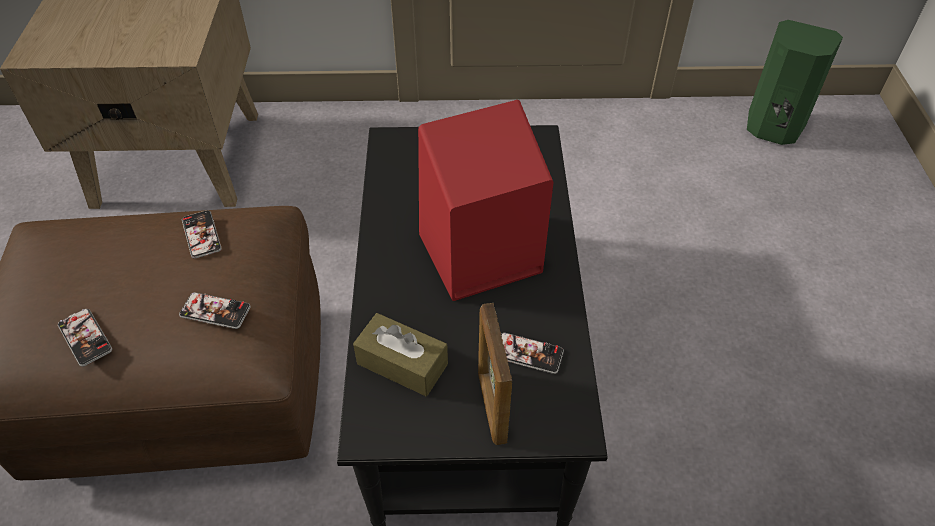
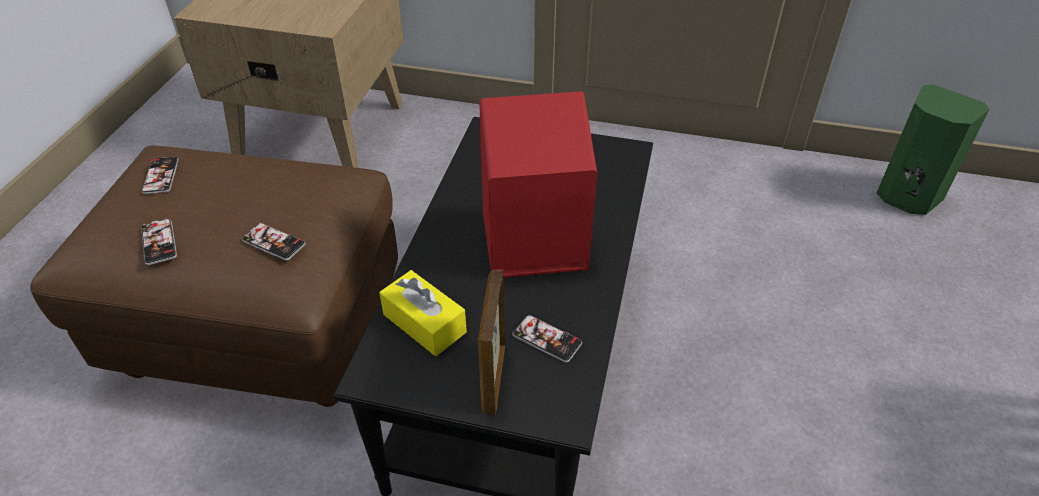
camera: 15 degrees right, 5 degrees down
(201, 235) = (288, 178): phone -> phone (161, 176)
(402, 364) = (424, 323): brown tissue box -> yellow tissue box

